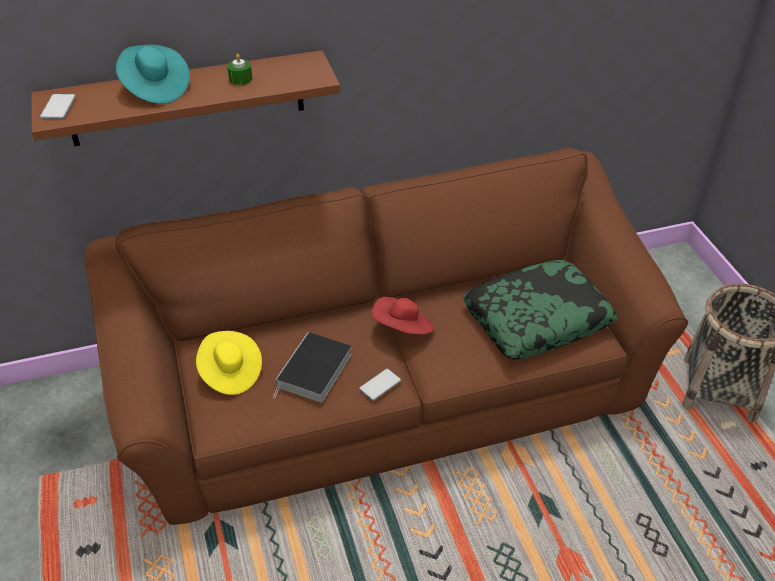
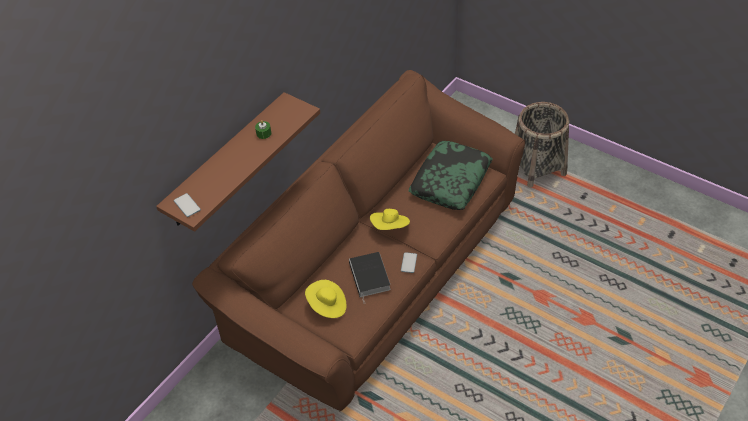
camera: 35 degrees left, 5 degrees up
(155, 89) = (225, 165): turquoise hat -> none
(403, 328) = (390, 227): red hat -> yellow hat

